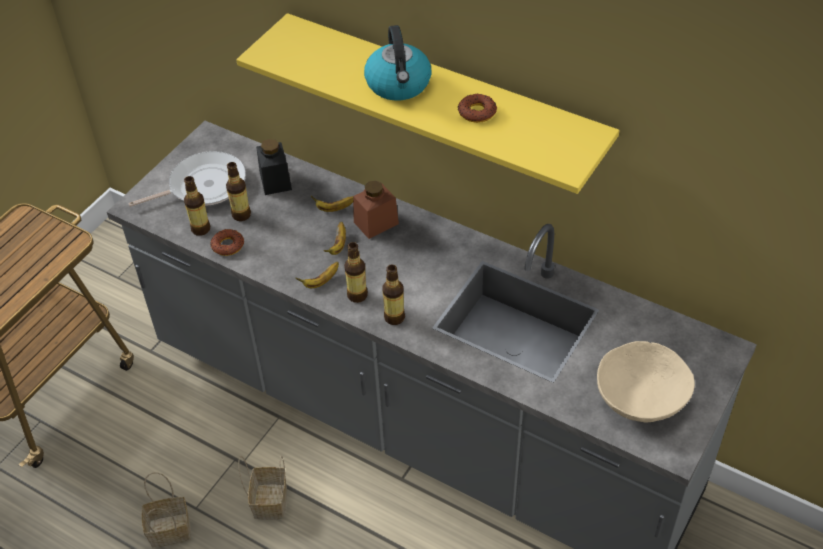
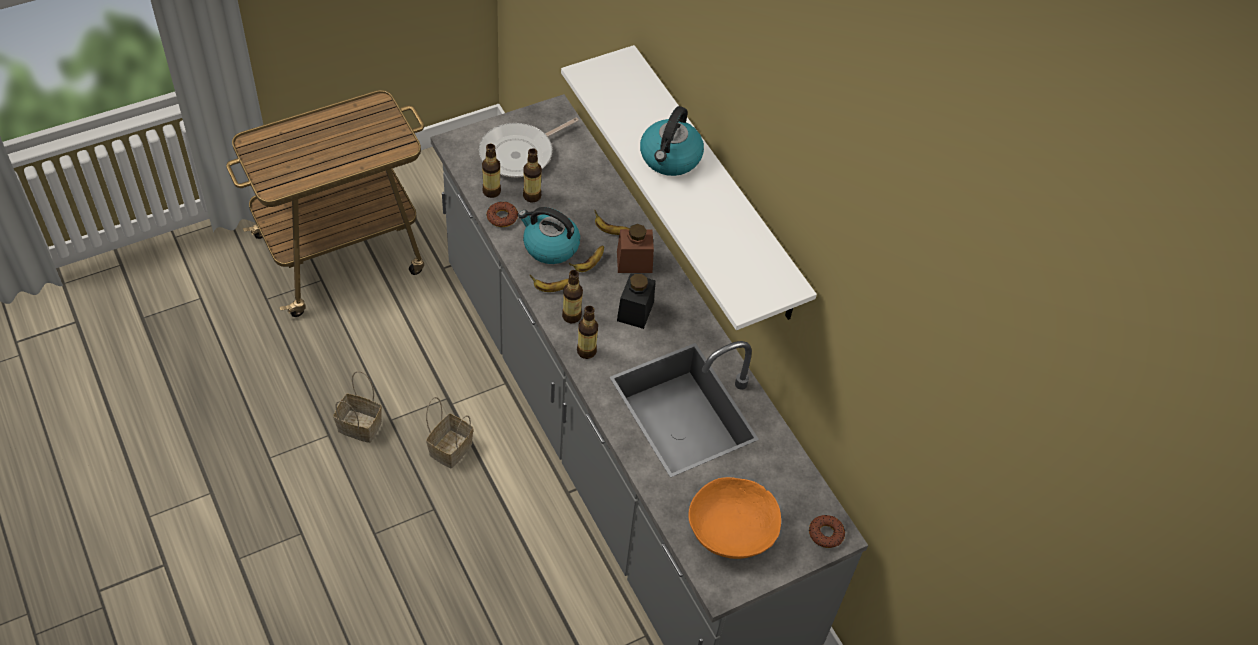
camera: 25 degrees right, 5 degrees up
(203, 186) = (520, 154): frying pan -> frying pan turned 135 degrees clockwise
(275, 181) = (581, 180): black jar -> black jar (635, 311)
(291, 248) = (550, 246): none -> kettle
(443, 96) = (715, 185): yellow shelf -> white shelf
(477, 112) = (712, 216): donut -> donut (826, 534)
(640, 396) = (731, 530): beige bowl -> orange bowl

